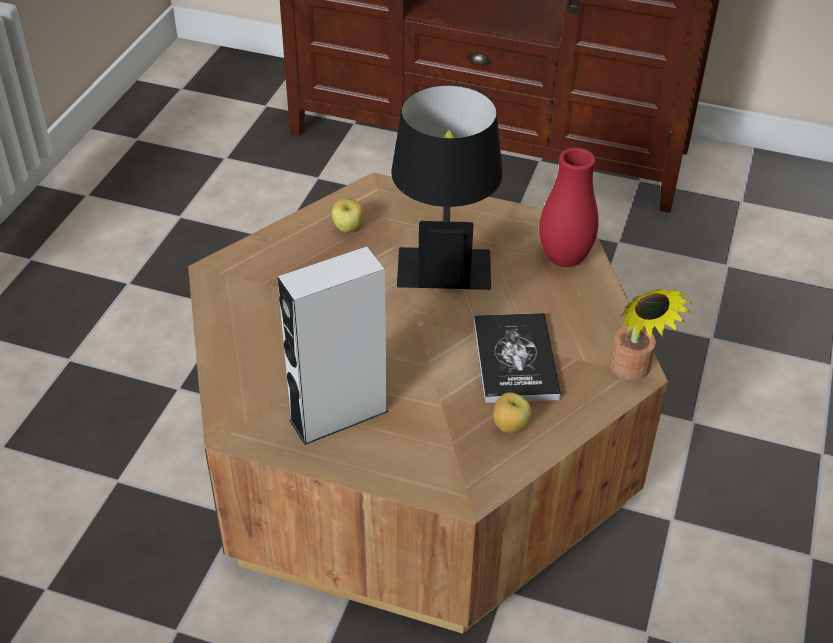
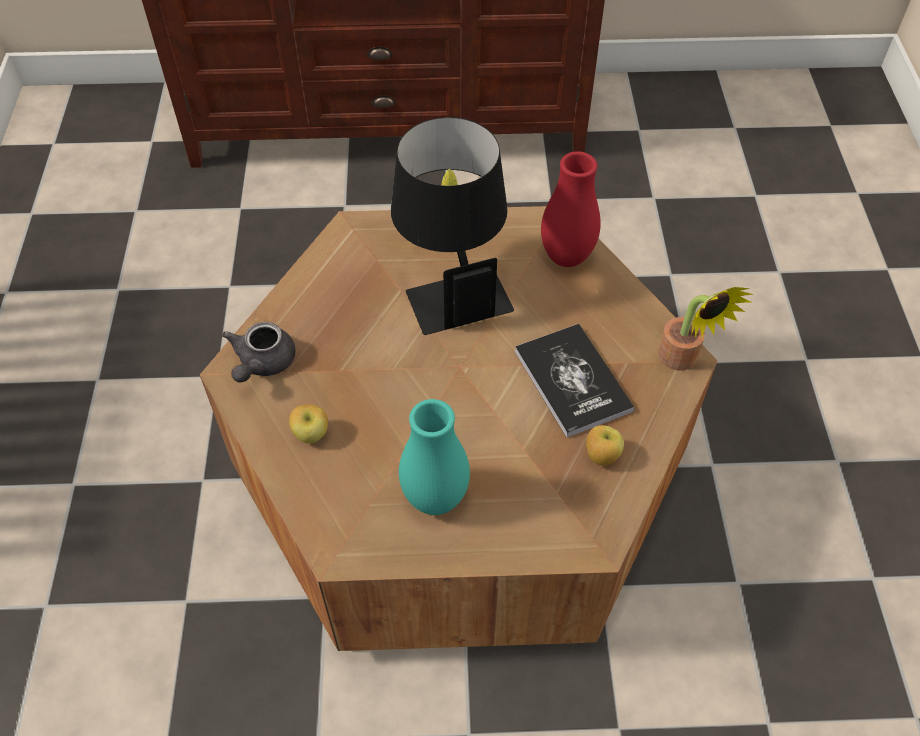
camera: 20 degrees left, 10 degrees up
(244, 272) = (262, 364): none -> grey teapot
(338, 415) = (435, 498): grey speaker -> turquoise vase
(348, 228) = (345, 283): apple -> apple (311, 434)

